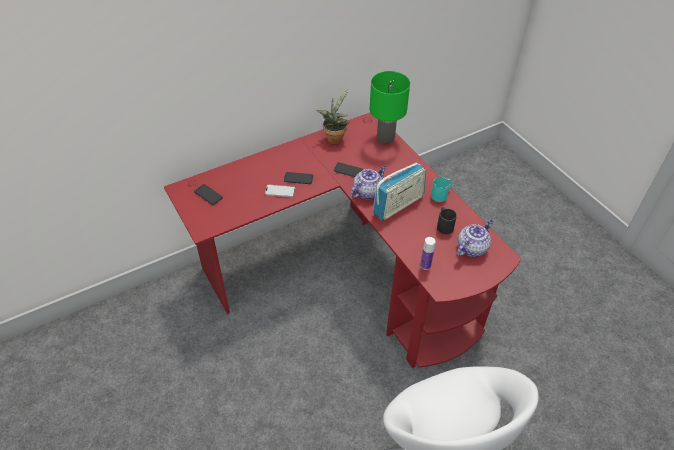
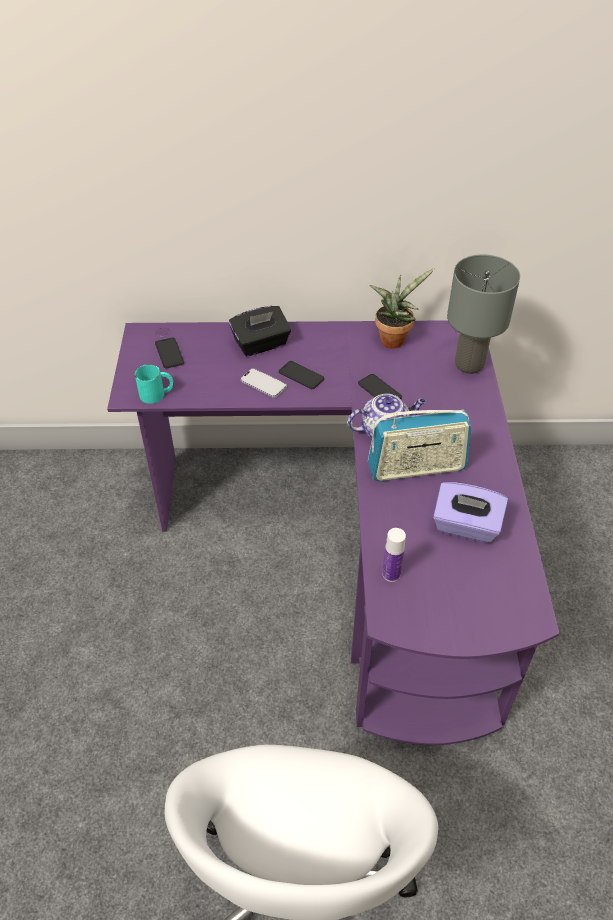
camera: 30 degrees right, 0 degrees up
(260, 169) = (261, 344): none -> black tissue box
(346, 274) = (351, 549): red desk -> purple desk
(384, 138) = (468, 364): green table lamp -> grey table lamp
(441, 194) = (496, 479): turquoise mug -> turquoise mug (157, 394)
(444, 225) = (465, 526): black mug -> purple tissue box
(472, 248) = (485, 580): teapot -> none

